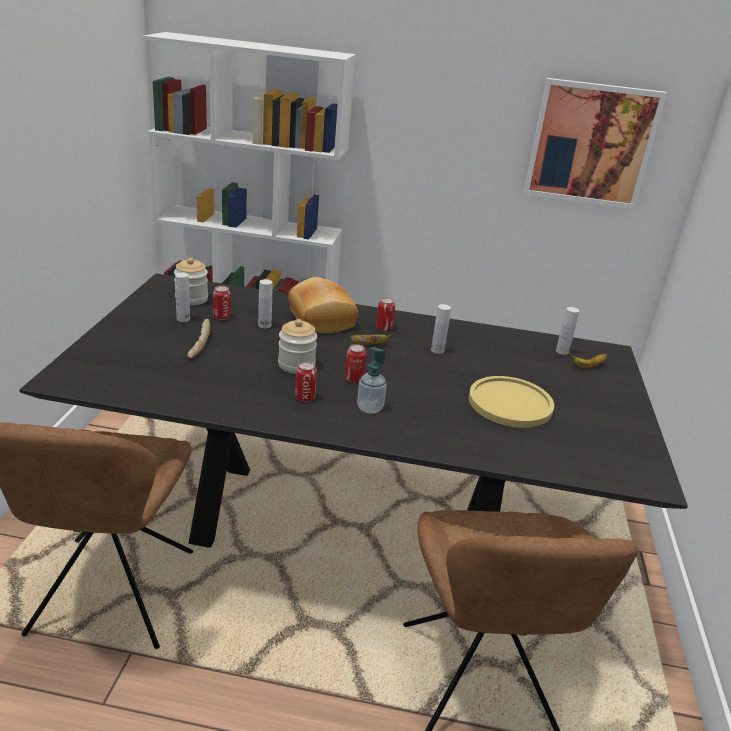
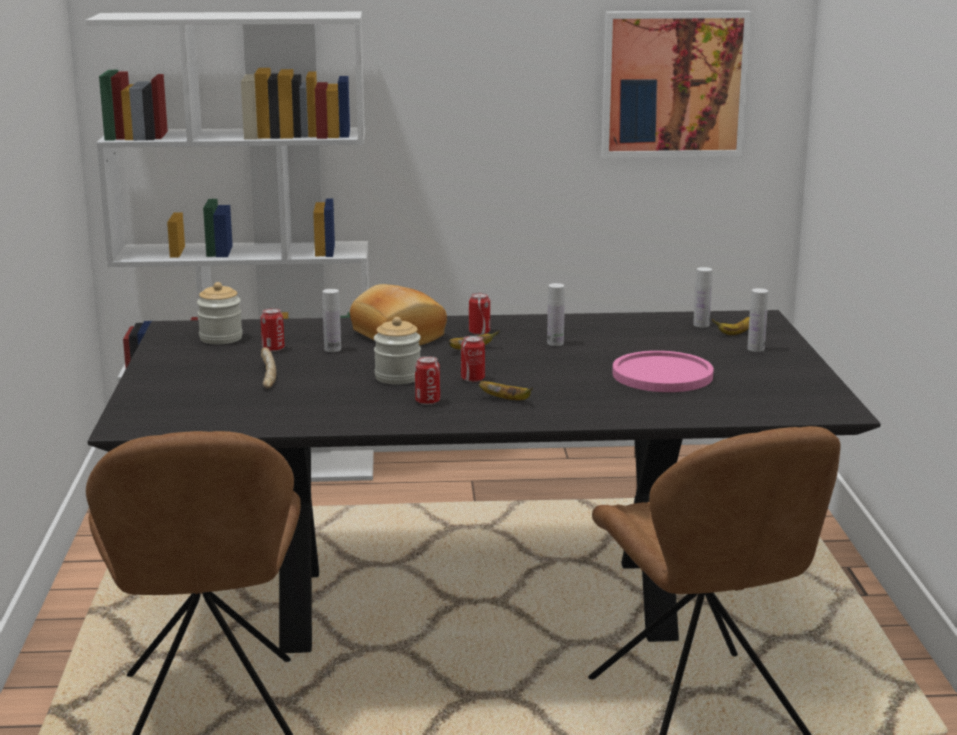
camera: 10 degrees left, 10 degrees down
(183, 319) = (227, 357): white bottle -> white bottle (755, 349)
(370, 408) = (507, 399): soap dispenser -> banana
(510, 403) = (662, 375): yellow plate -> pink plate

